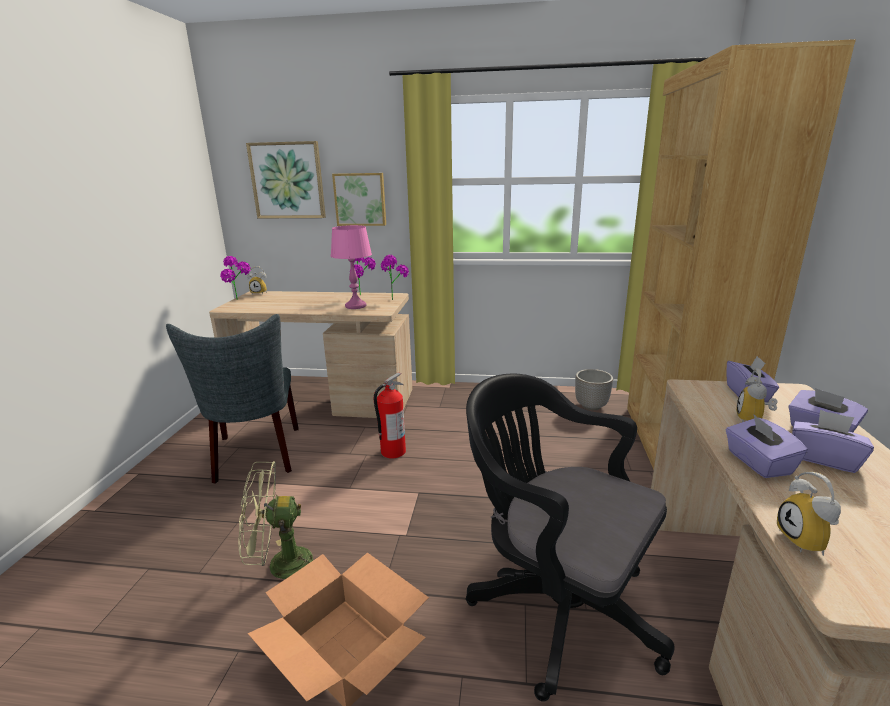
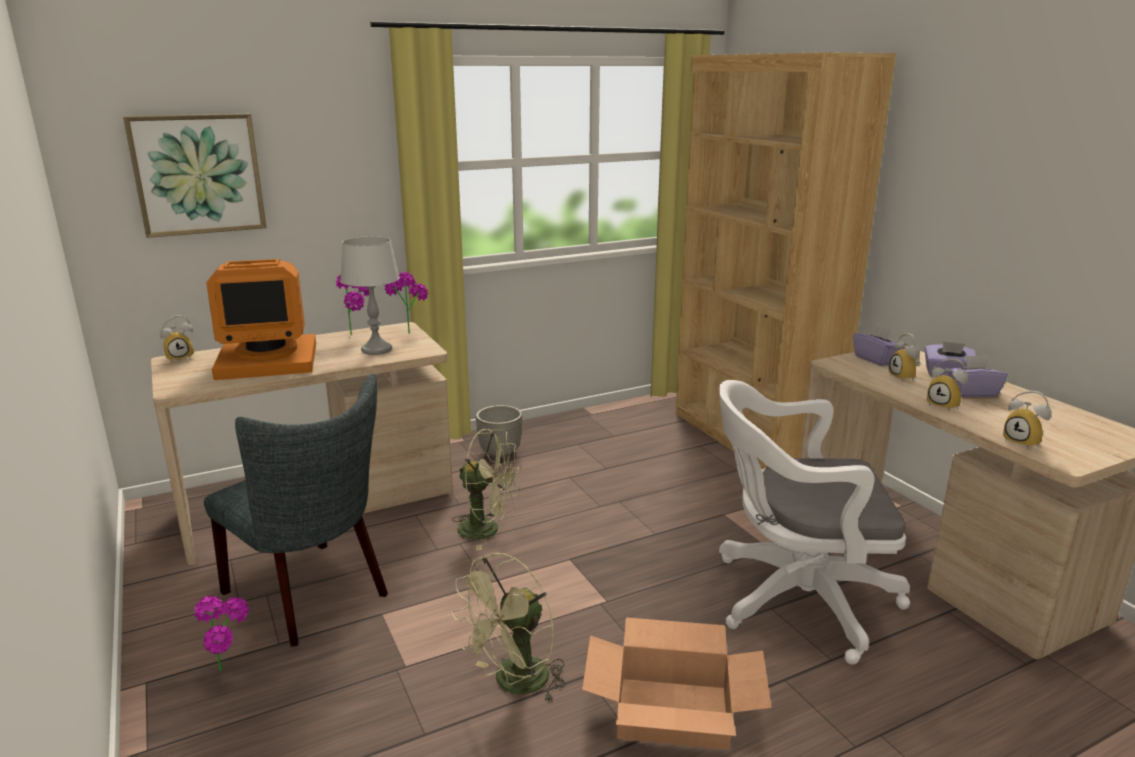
camera: 35 degrees left, 0 degrees up
(240, 300) = (171, 374): potted plant -> potted plant (232, 671)
(294, 301) = (268, 359): none -> monitor
(356, 306) = (377, 350): pink table lamp -> grey table lamp
(360, 199) = (320, 196): picture -> none
(392, 452) = (488, 530): fire extinguisher -> green fan
(555, 606) = (794, 599): black office chair -> white office chair
(591, 406) = (641, 420): planter -> planter (500, 453)
(758, 463) = (945, 406): purple tissue box -> alarm clock

